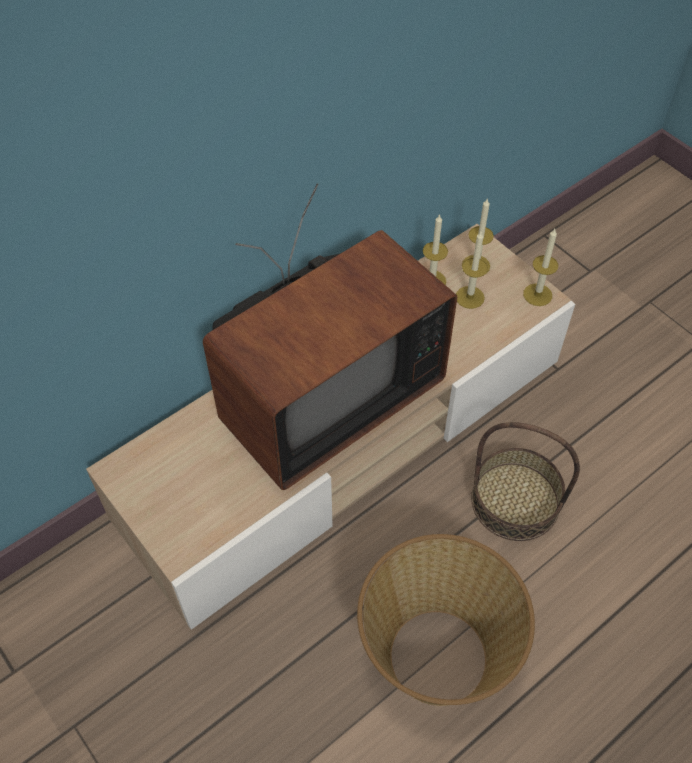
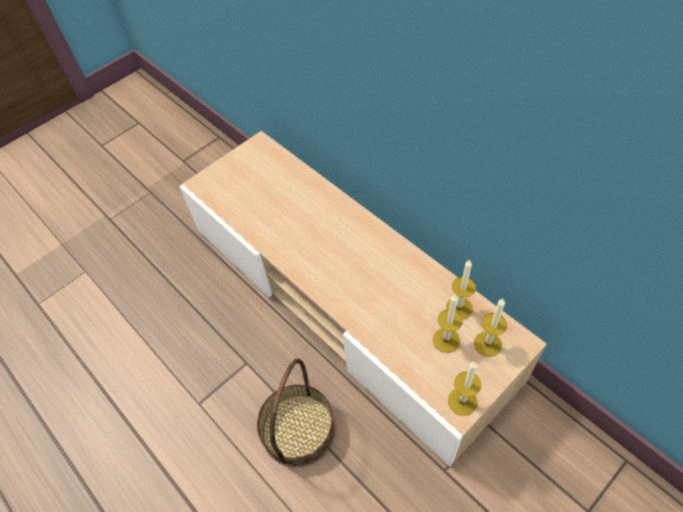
camera: 90 degrees right, 0 degrees up
(321, 397) = (324, 241): television -> none
(435, 656) = (172, 374): basket -> none

